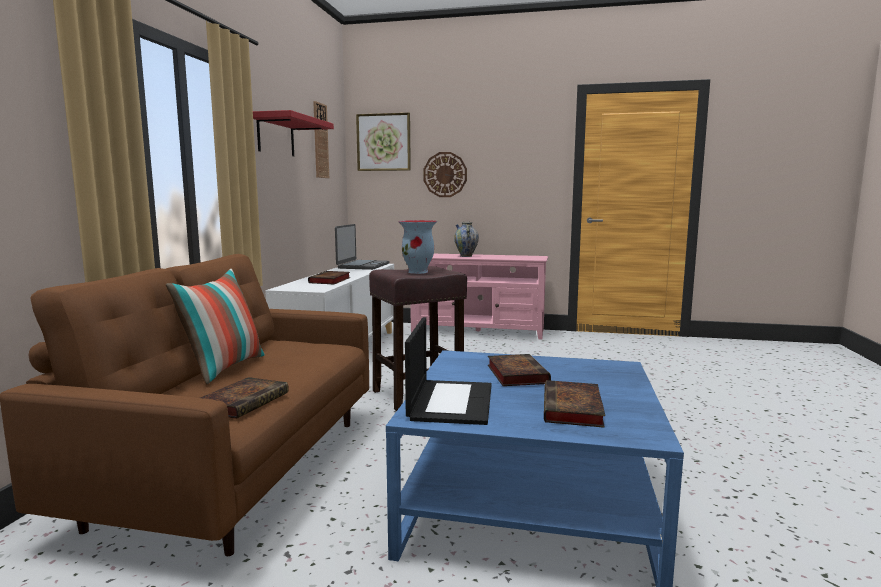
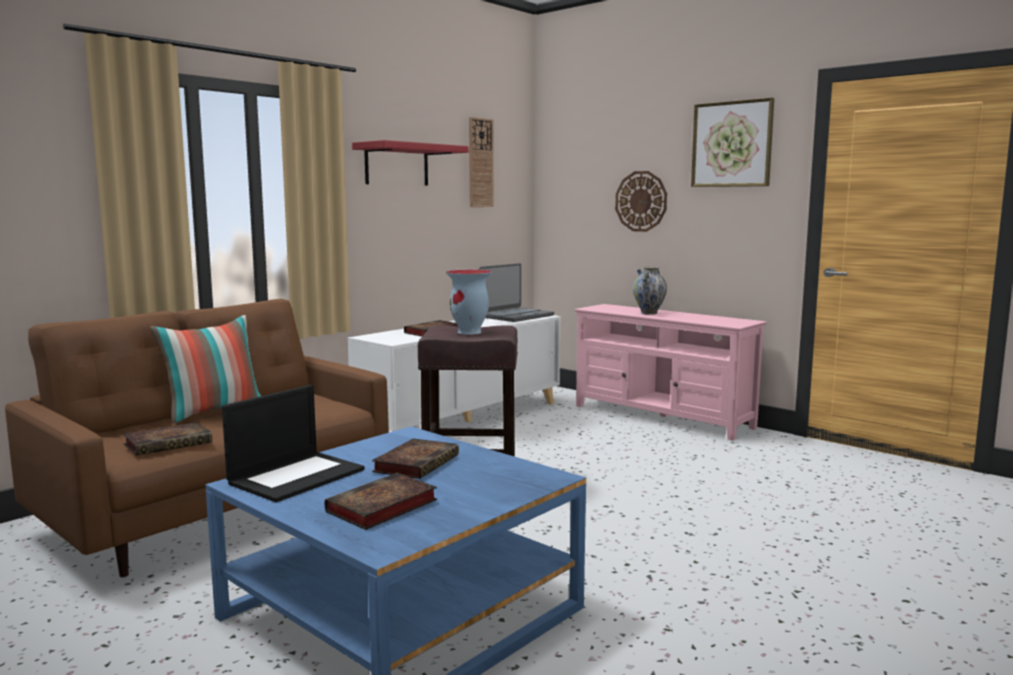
camera: 30 degrees right, 0 degrees up
(383, 142) = (573, 159): picture -> picture (732, 144)

